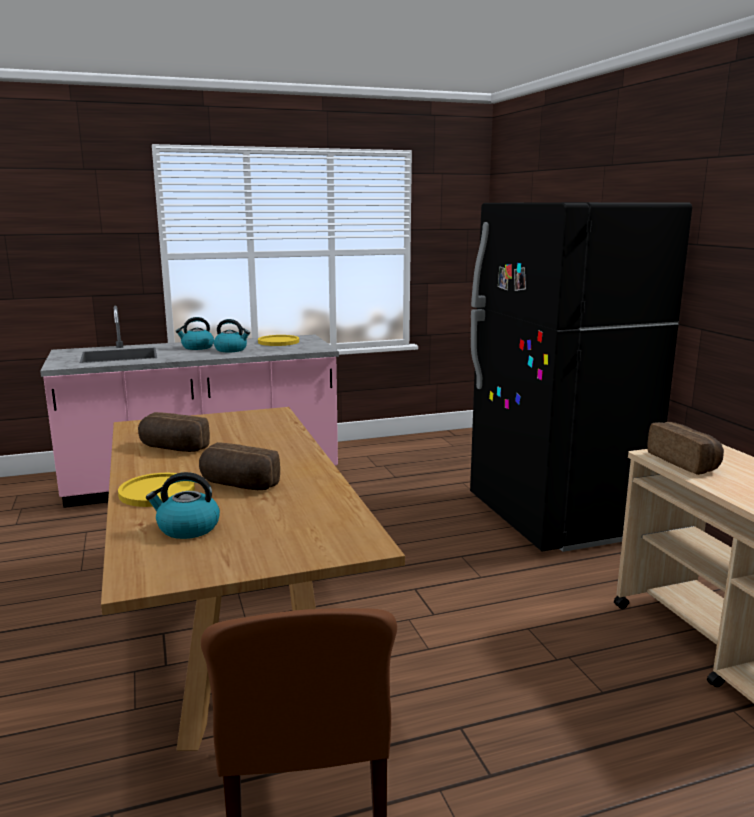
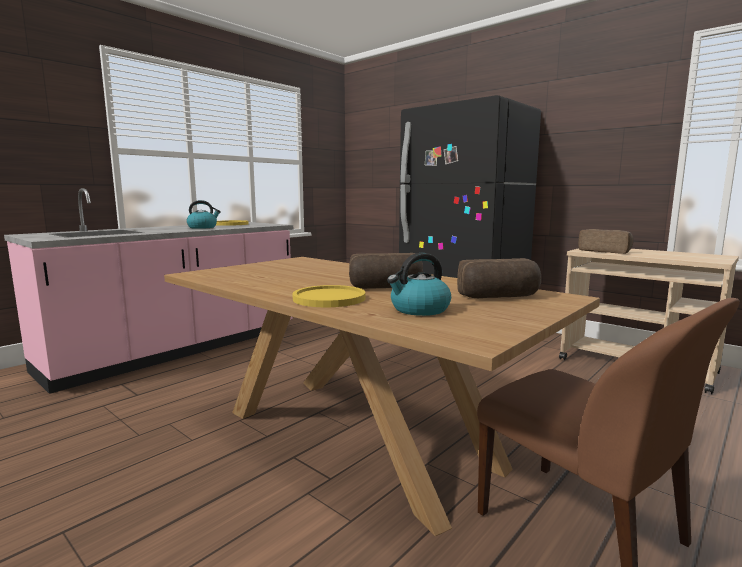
camera: 30 degrees left, 5 degrees down
(173, 448) = (269, 279): bread -> bread (499, 297)
(197, 347) = (166, 228): kettle -> none

